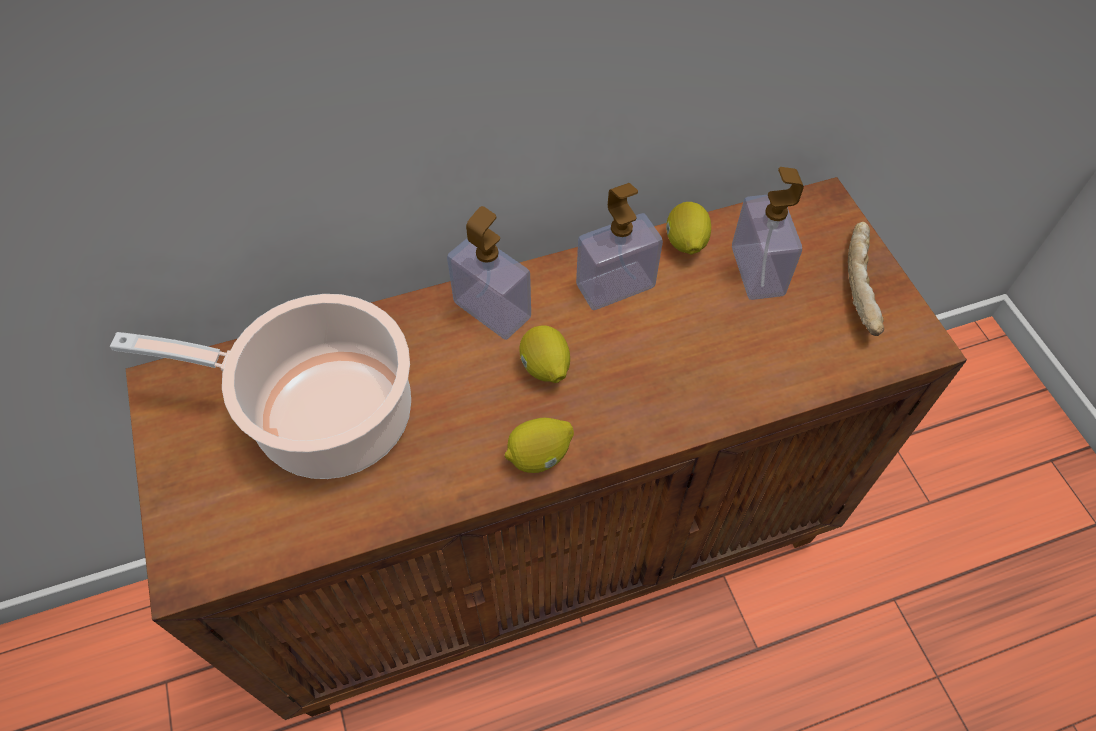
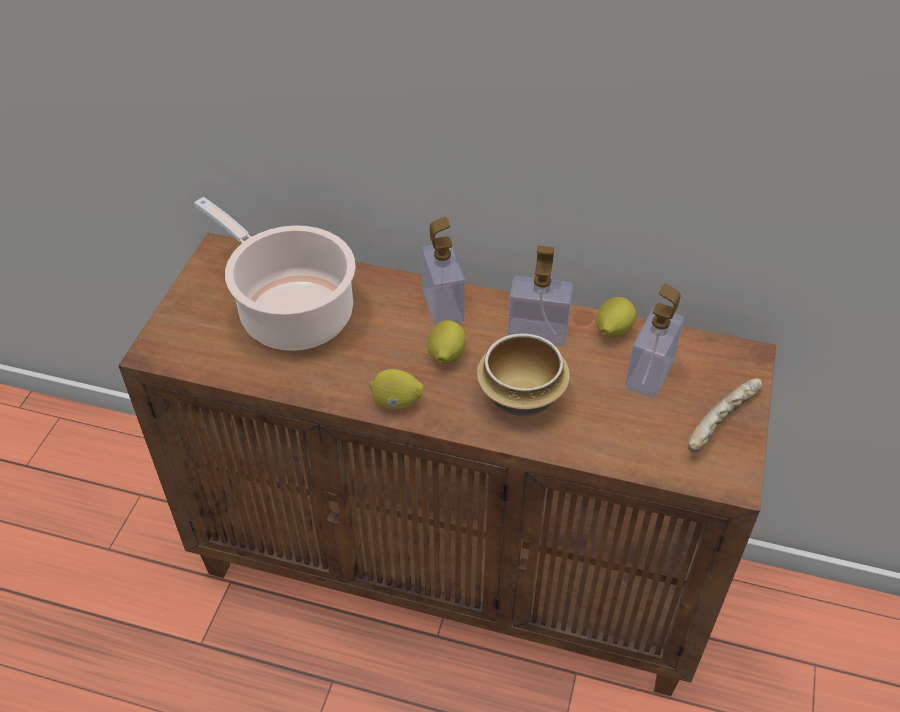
camera: 35 degrees right, 10 degrees down
(661, 372) = (521, 398): none -> bowl

